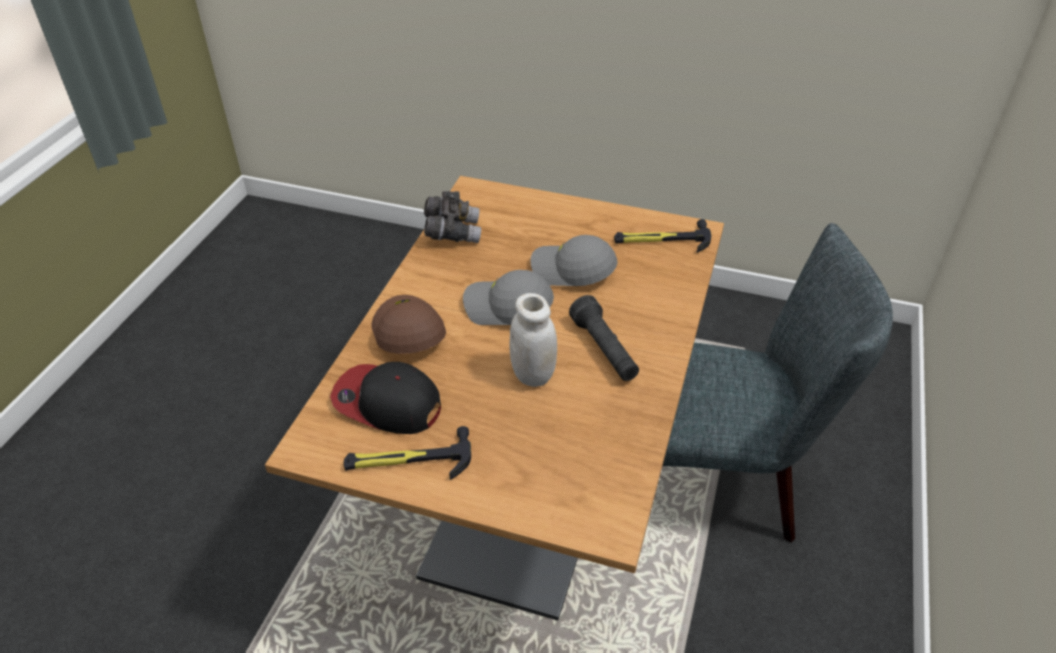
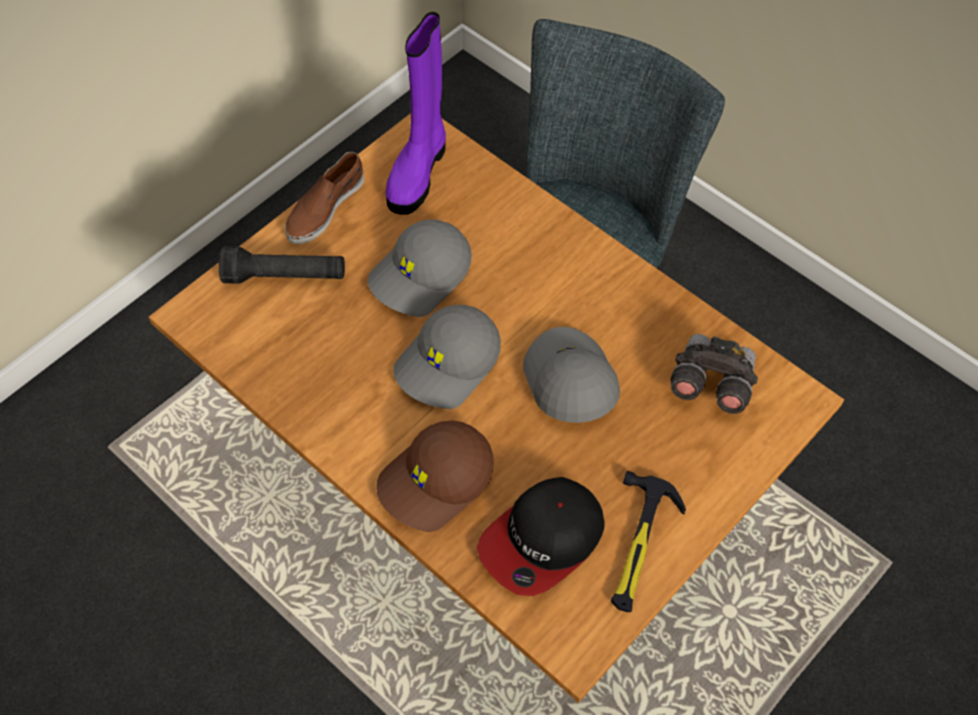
camera: 65 degrees left, 15 degrees up
(407, 333) = (436, 482): brown cap -> brown cap turned 45 degrees counterclockwise
(452, 232) = (270, 369): grey binoculars -> grey binoculars (710, 384)
(533, 374) = (568, 382): white jar -> grey cap
(595, 211) = (324, 207): none -> brown shoe
(604, 350) = (565, 303): black flashlight -> black flashlight (285, 276)
(662, 240) = (418, 171): hammer -> purple boot

